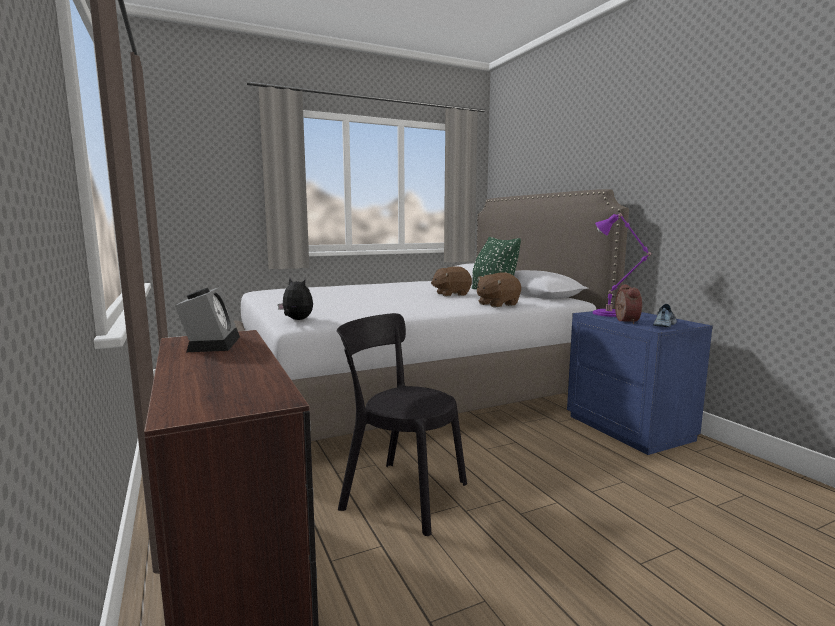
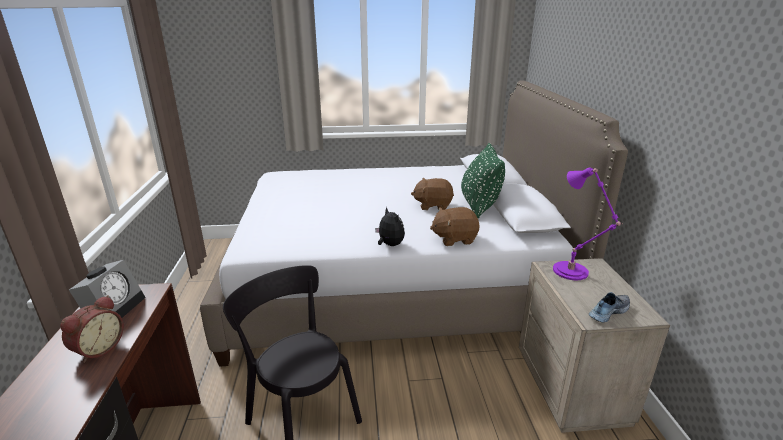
camera: 20 degrees right, 15 degrees up
(296, 320) = (247, 245): plush toy -> plush toy (389, 245)
(624, 321) = (570, 293): alarm clock -> alarm clock (98, 349)
(630, 428) = (573, 387): blue nightstand -> beige nightstand

